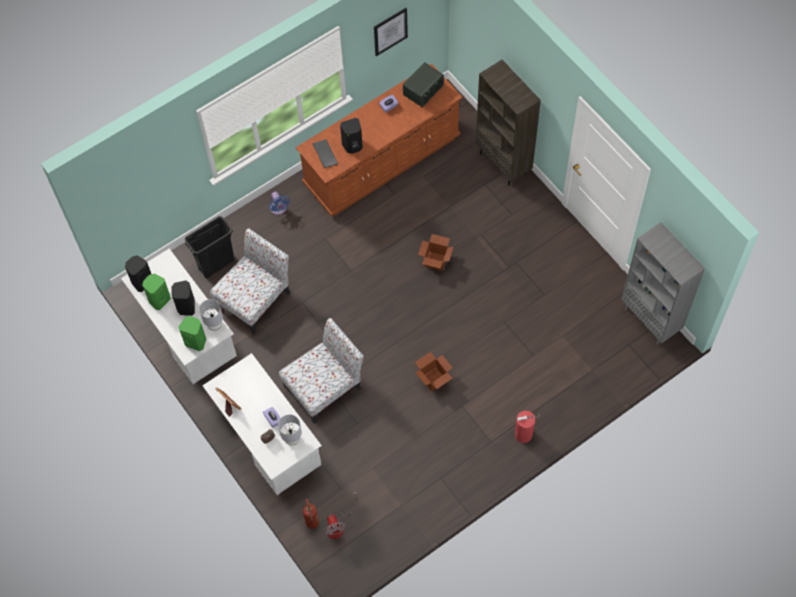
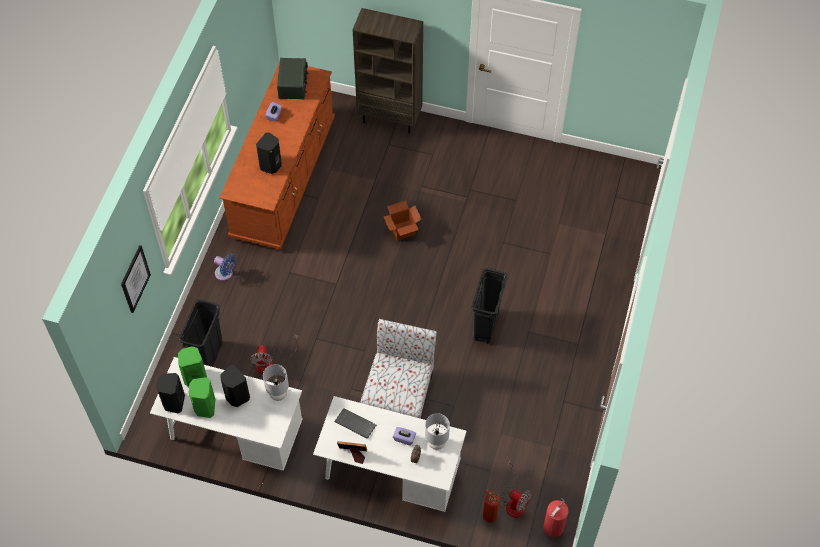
camera: 40 degrees left, 5 degrees down
(196, 341) = (273, 420): green speaker -> green speaker (195, 376)
(255, 298) = (270, 362): chair -> fan
(324, 154) = (251, 187): keyboard -> keyboard (354, 424)
(390, 31) = (244, 38): picture -> picture (135, 279)
(433, 379) = (486, 326): cardboard box -> black trash can
(524, 434) = (598, 320): fire extinguisher -> fire extinguisher (554, 526)
(650, 320) = (615, 167): grey bookcase -> none

